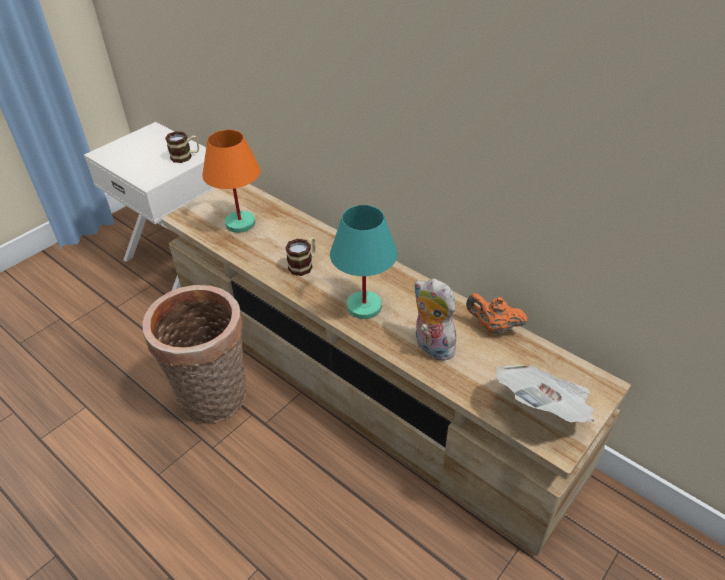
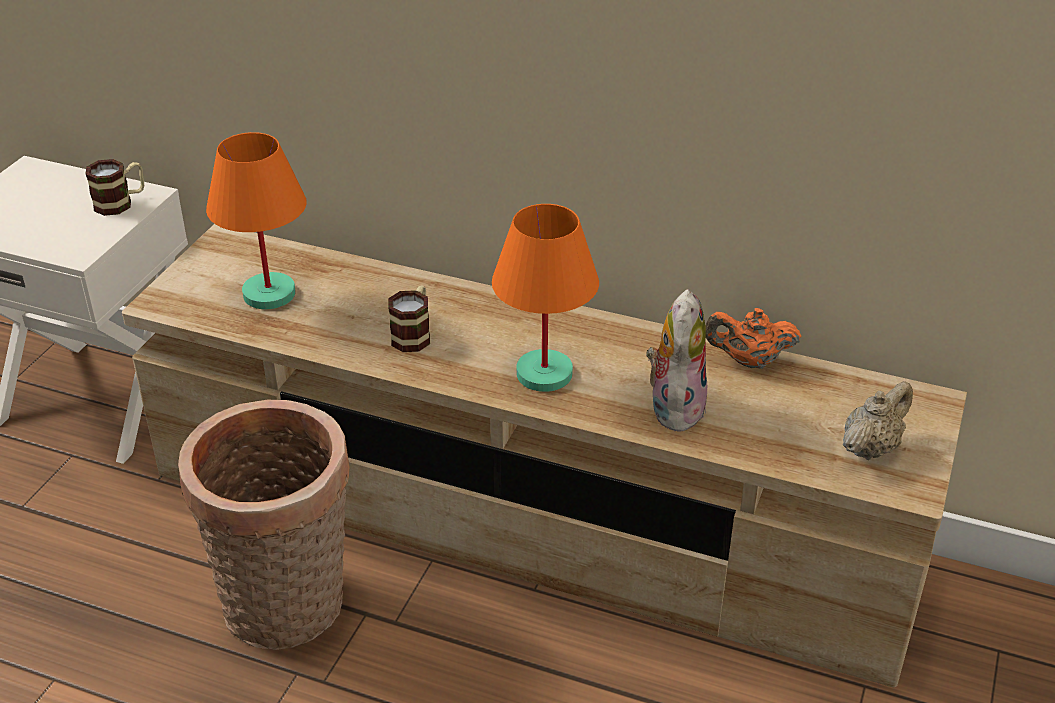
camera: 20 degrees left, 5 degrees down
(364, 307) = (545, 374): turquoise table lamp -> orange table lamp
(431, 347) = (674, 406): plush toy -> plush toy turned 75 degrees clockwise
(544, 408) = (871, 447): newspaper -> beige teapot

